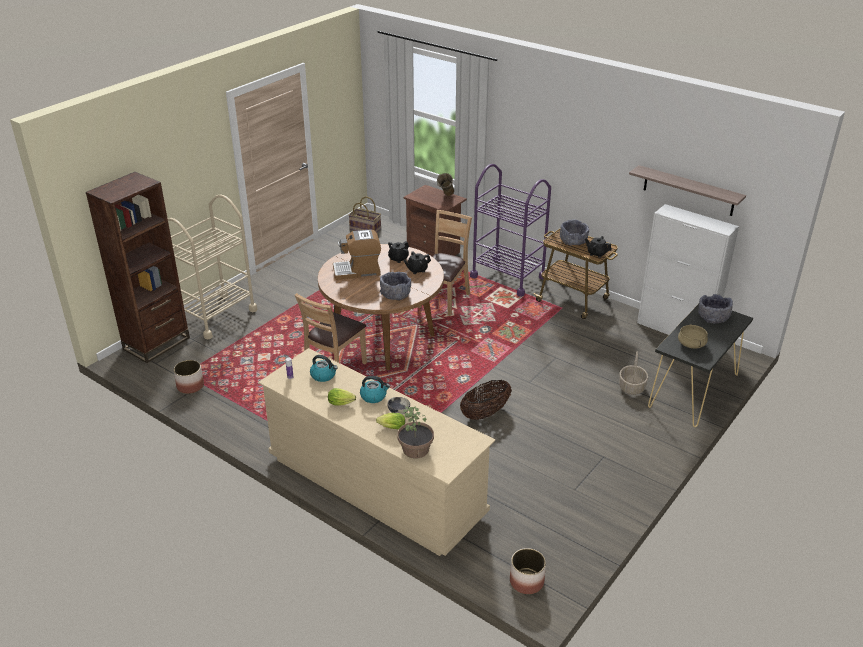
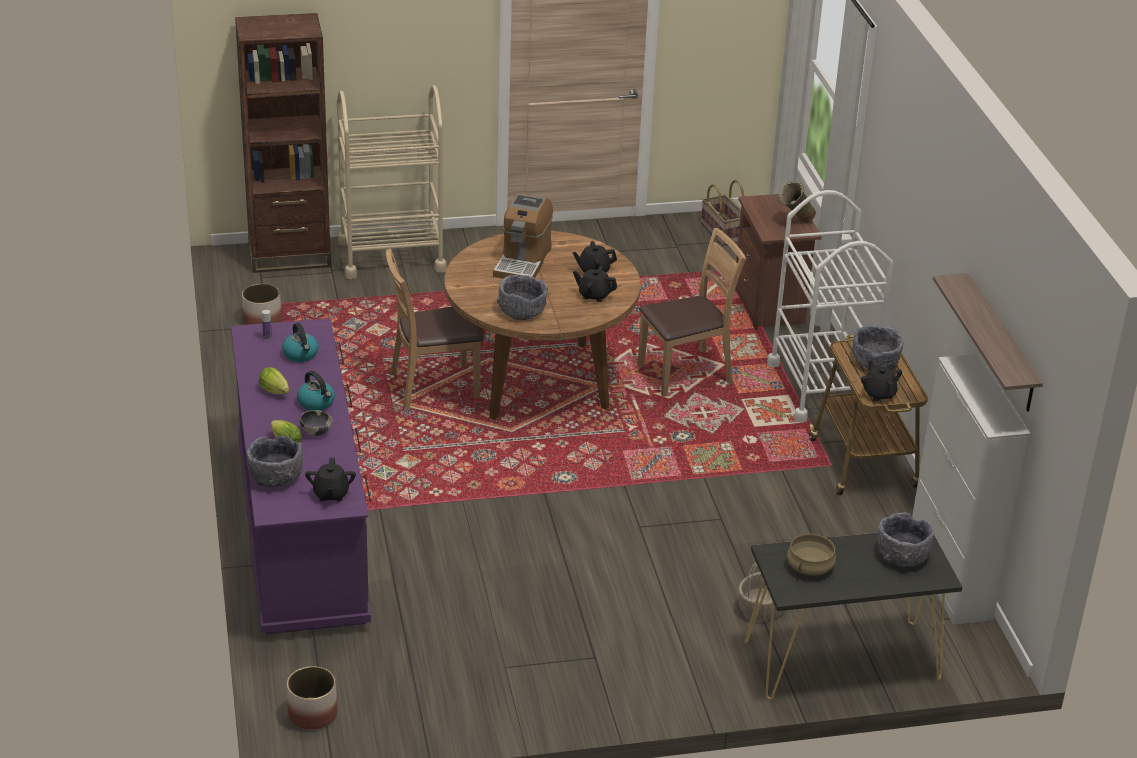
camera: 40 degrees right, 0 degrees up
(357, 271) = (523, 262): coffee machine -> coffee machine turned 105 degrees counterclockwise
(376, 485) = (301, 530): beige dresser -> purple dresser
(416, 449) = (275, 476): potted plant -> grey bowl
(459, 440) = (331, 494): none -> black teapot
(485, 413) = (530, 529): basket -> none
(508, 277) = (820, 388): purple cart -> white cart

